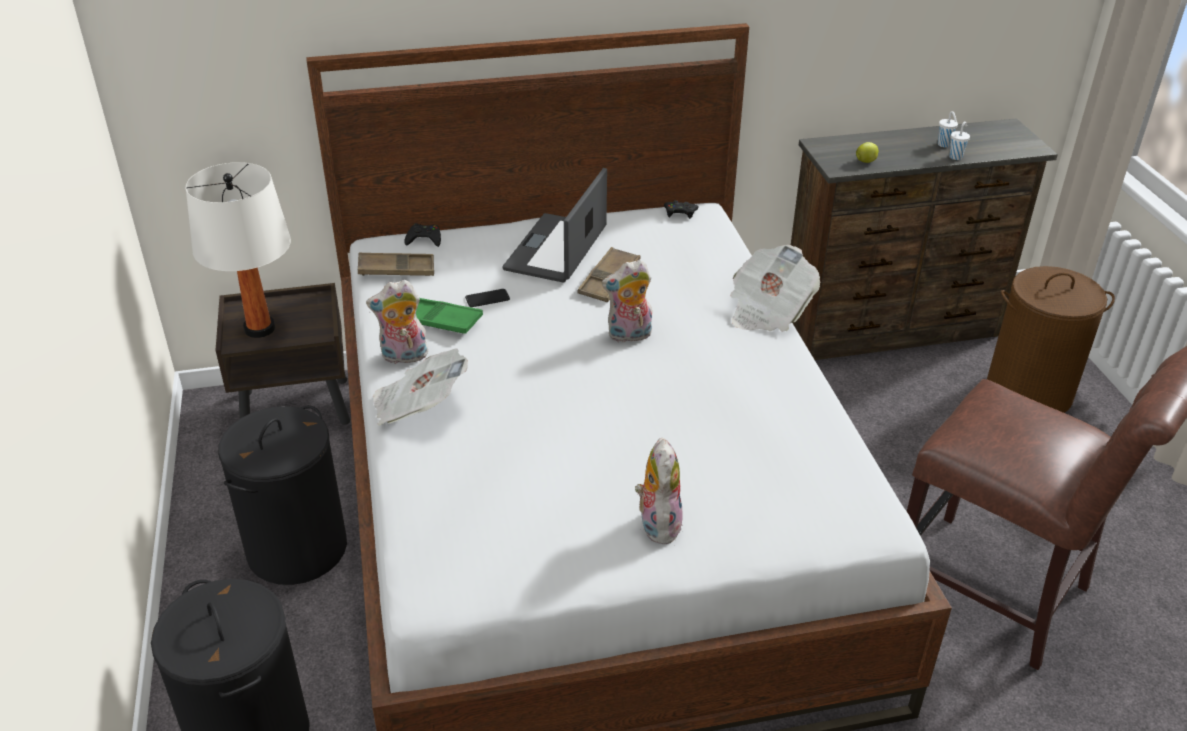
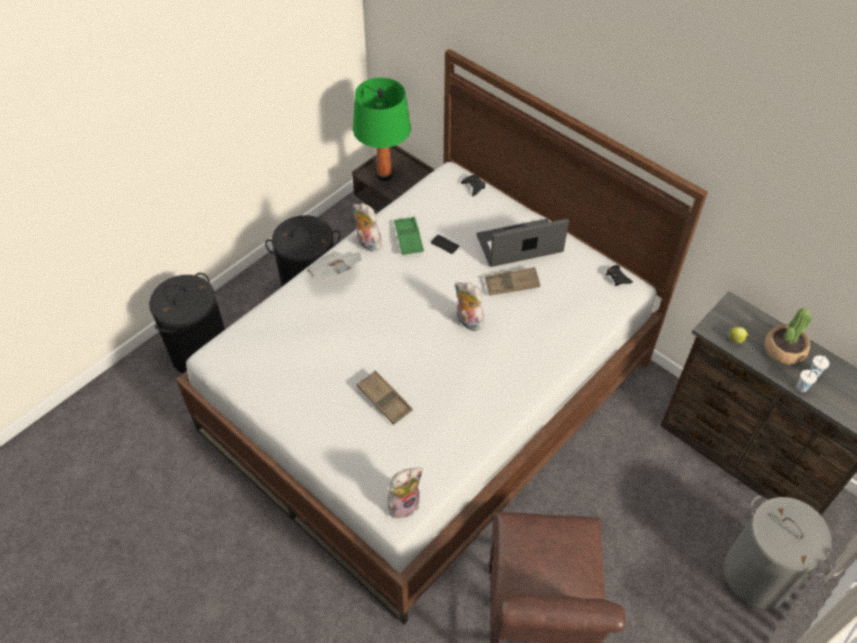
camera: 55 degrees right, 15 degrees up
(259, 329) = (384, 174): white table lamp -> green table lamp
(396, 270) = (435, 194): brown tray -> brown tray (384, 400)
(657, 523) = (324, 415): plush toy -> plush toy (403, 503)
(768, 310) = (552, 372): newspaper -> none
(902, 145) = (784, 350): none -> potted plant
(1029, 392) = (759, 575): brown laundry basket -> grey laundry basket

